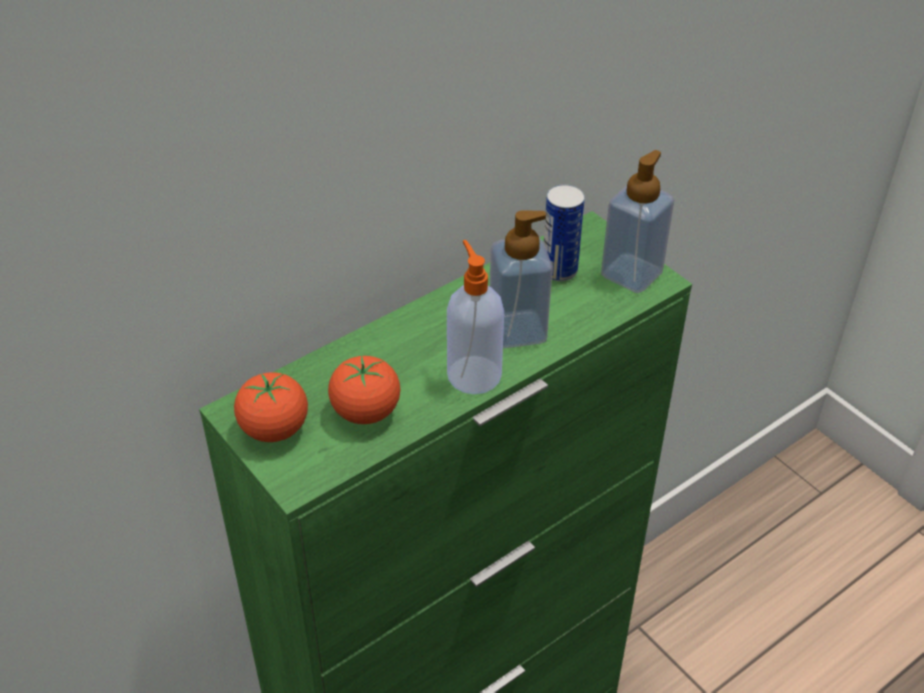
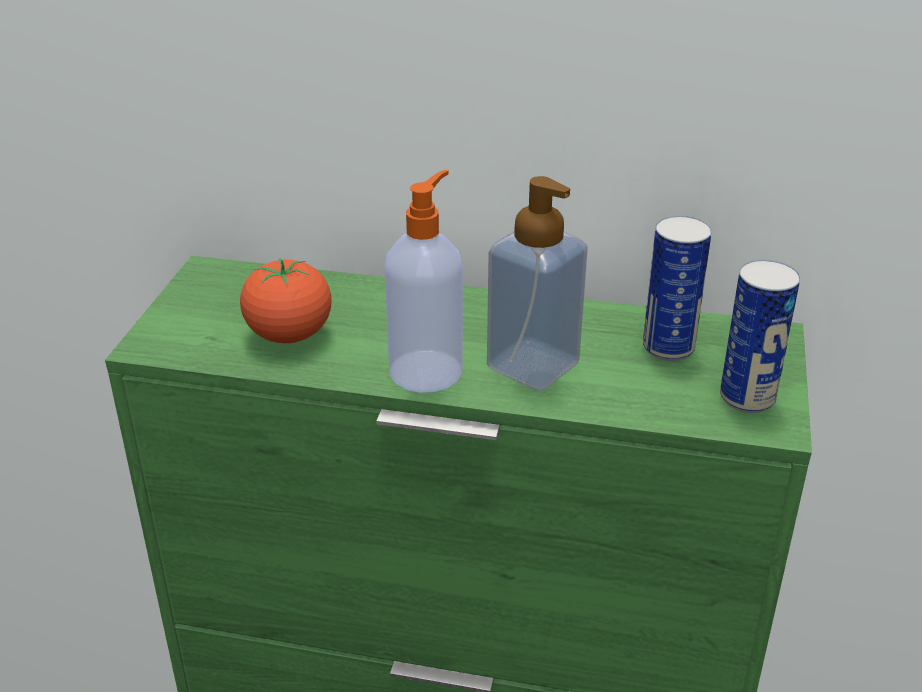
camera: 50 degrees right, 10 degrees down
(274, 429) = (207, 300): tomato -> none
(631, 274) = (747, 398): soap dispenser -> can

